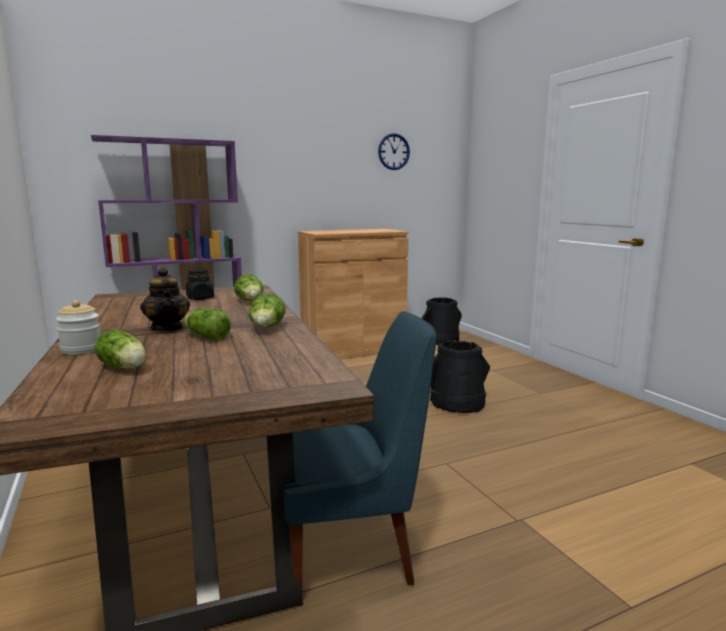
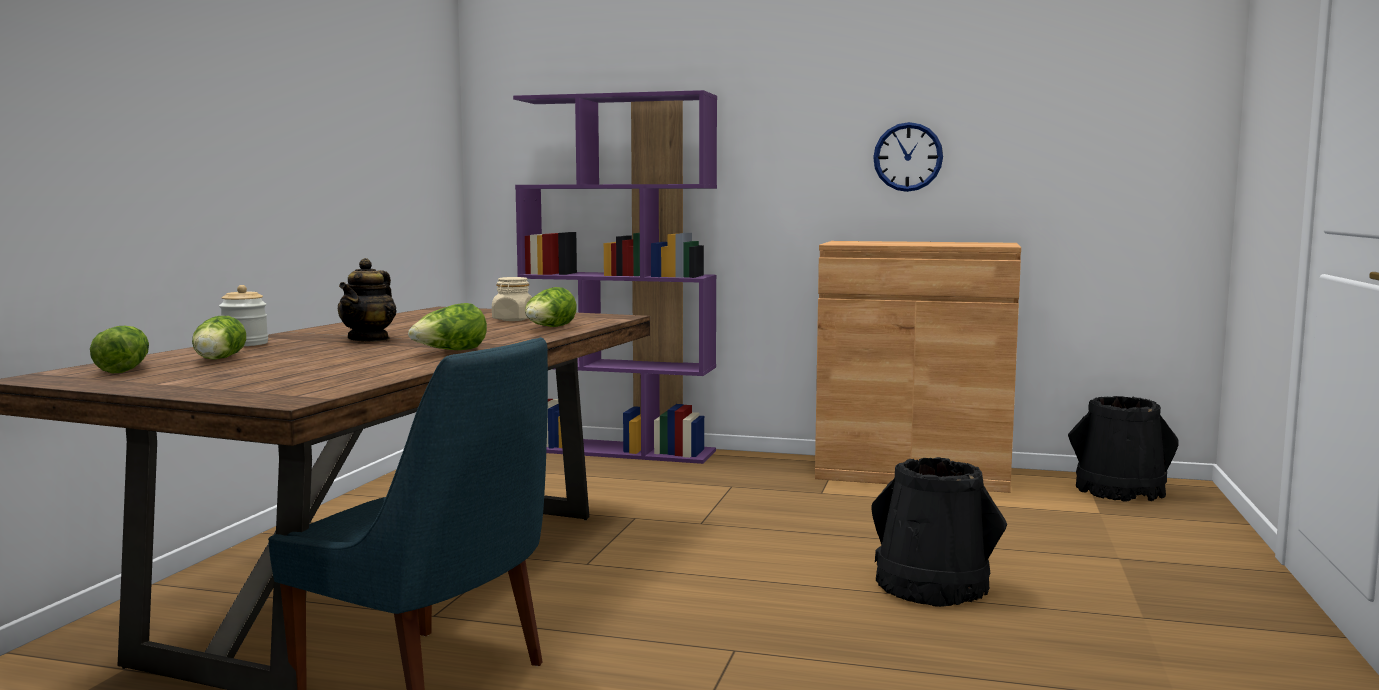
camera: 40 degrees right, 5 degrees down
(200, 298) = (513, 319): black jar -> beige jar
(206, 337) = (368, 349): lettuce -> lettuce (125, 368)
(393, 151) = (1043, 89): wall clock -> wall clock (908, 157)

